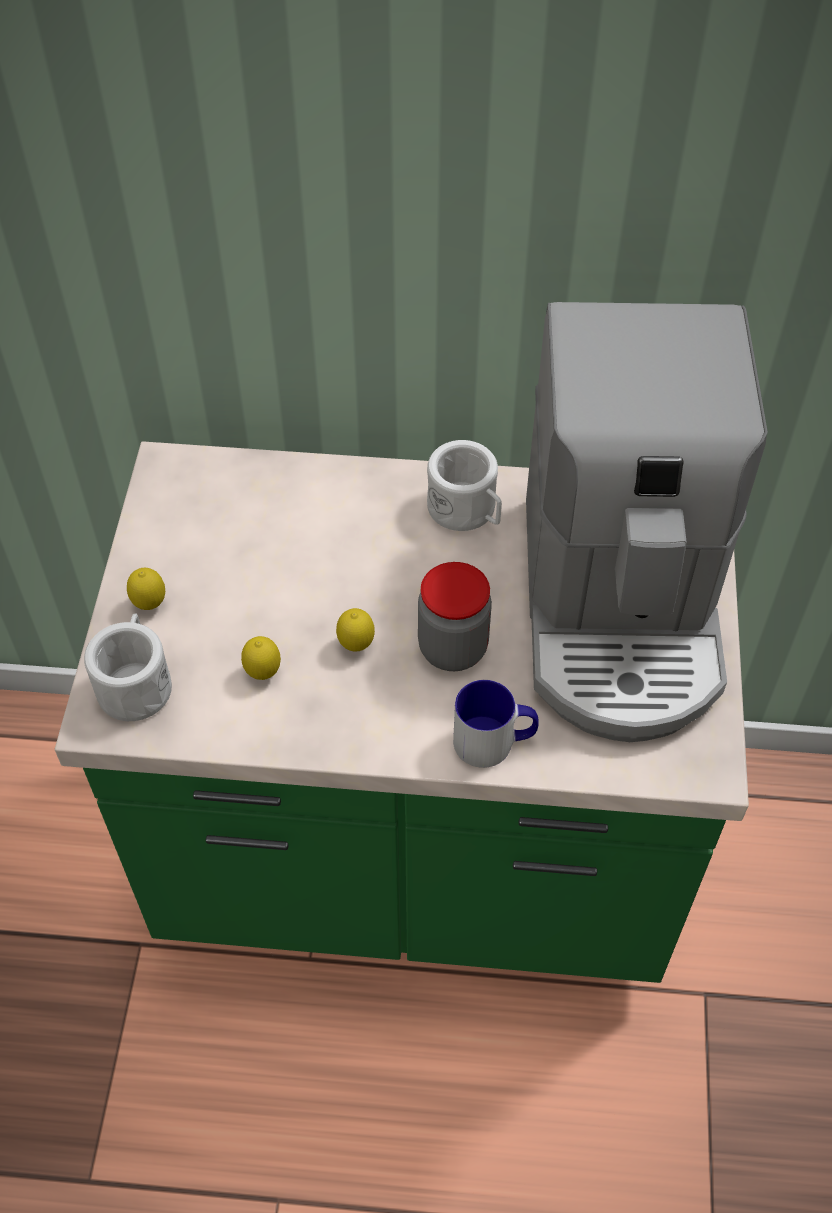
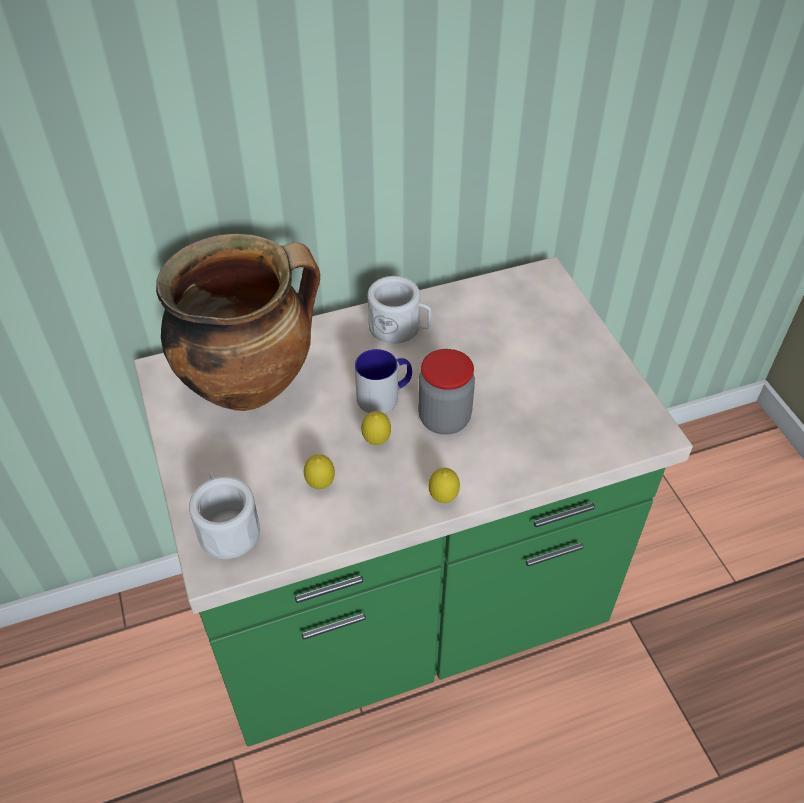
camera: 25 degrees left, 5 degrees down
(150, 605) = (206, 469): lemon -> lemon (443, 498)
(253, 518) = (250, 383): none -> cooking pot
(494, 742) = (509, 468): mug -> mug (385, 396)
(620, 608) = (538, 354): coffee machine -> none

